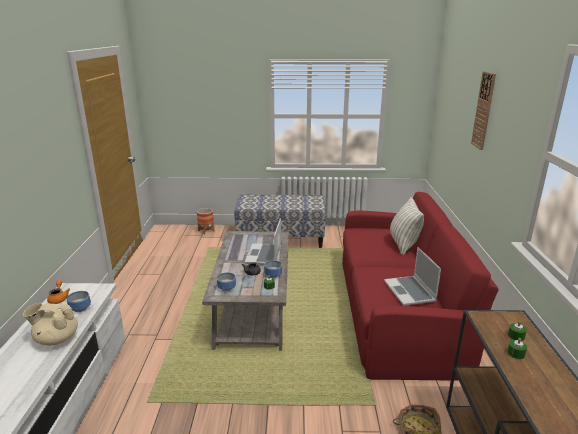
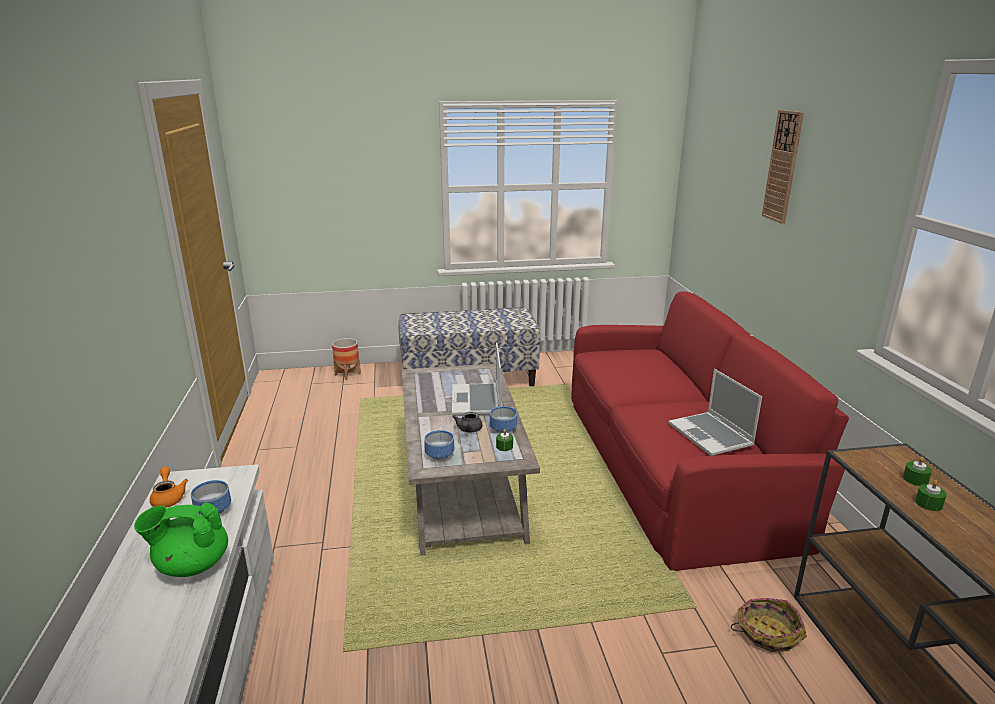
camera: 10 degrees left, 0 degrees up
(56, 339) = (192, 565): beige teapot -> green teapot
(403, 244) = (671, 369): pillow -> none

